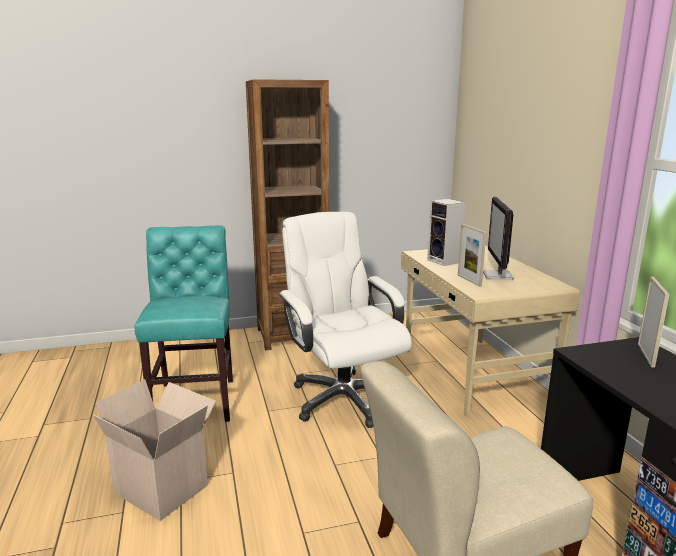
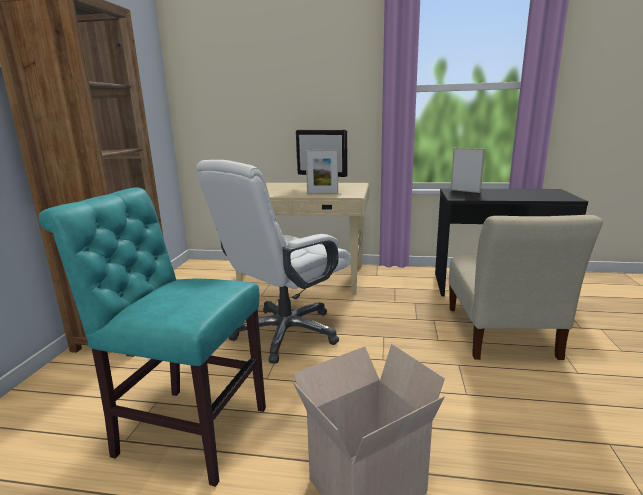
camera: 65 degrees left, 0 degrees up
(343, 398) = (285, 333): white office chair -> white office chair turned 45 degrees counterclockwise
(445, 261) = (270, 192): speaker -> none

